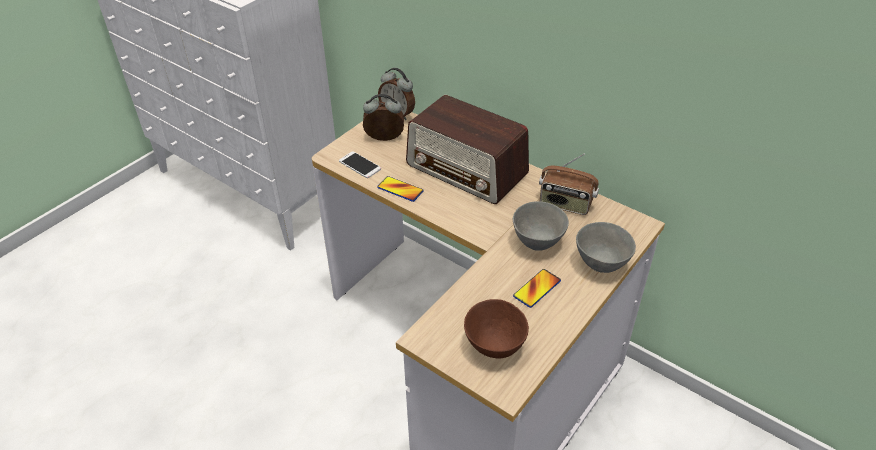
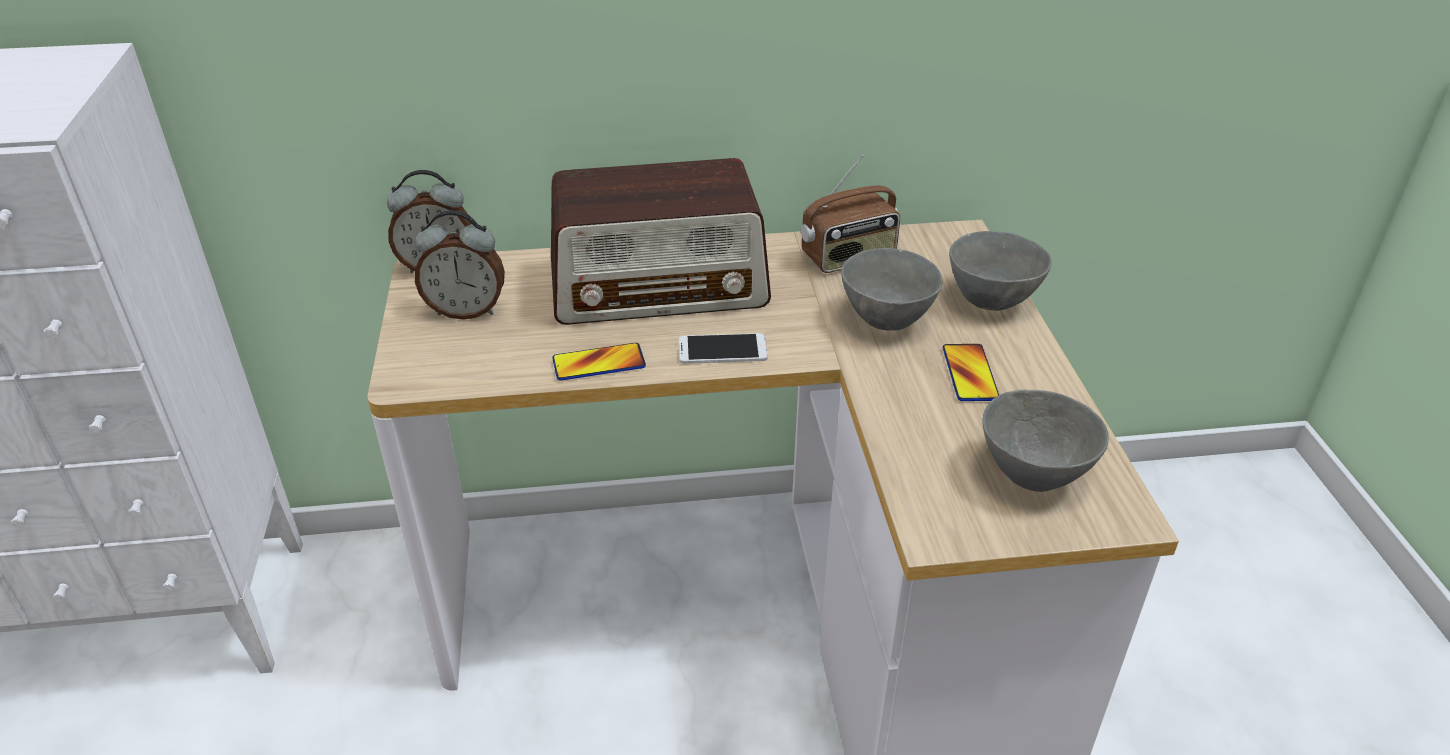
camera: 45 degrees left, 5 degrees down
(360, 165) = (479, 366): phone -> phone (722, 349)
(384, 139) = (466, 310): alarm clock -> alarm clock turned 135 degrees counterclockwise
(493, 347) = (1032, 477): brown bowl -> grey bowl

